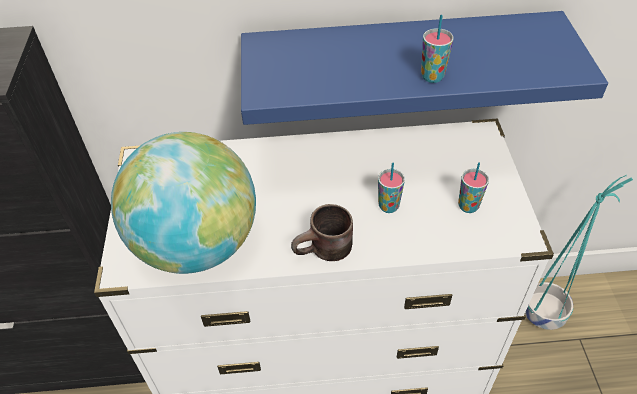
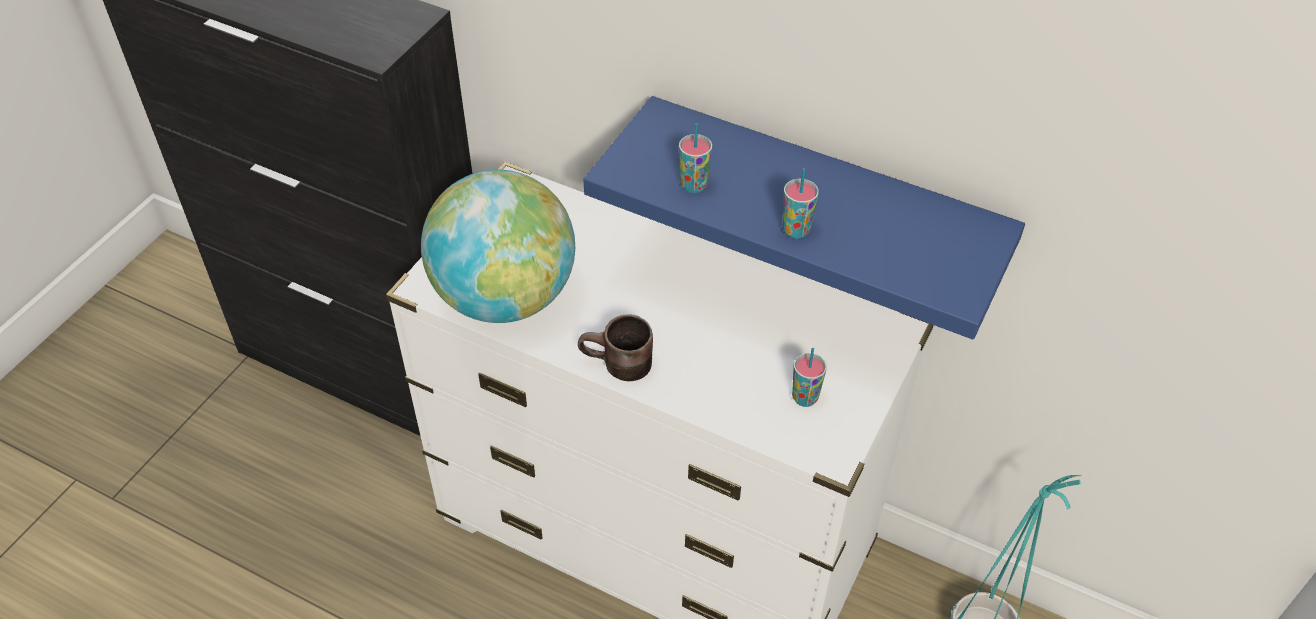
camera: 30 degrees right, 0 degrees up
(388, 206) = (720, 355): cup -> cup (693, 185)

